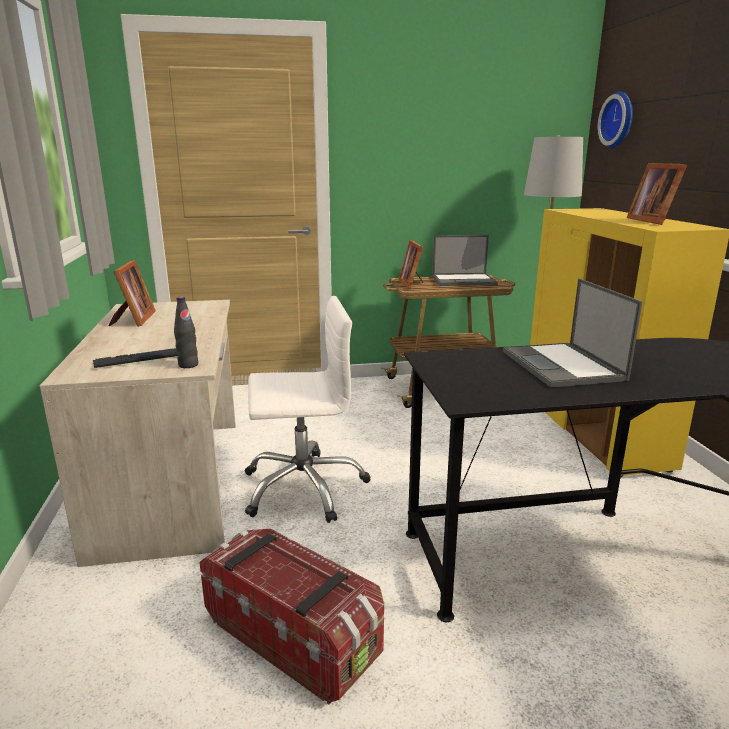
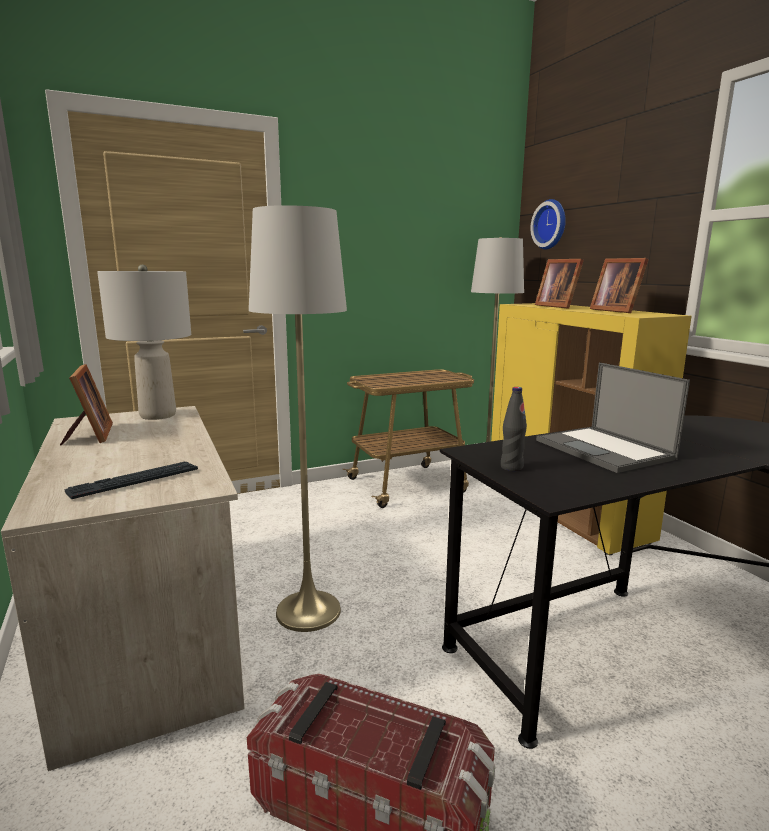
camera: 15 degrees left, 5 degrees down
(188, 365) = (196, 484): black bottle -> black bottle (511, 467)
(194, 306) = (157, 415): none -> grey table lamp
(303, 487) = (308, 611): white office chair -> grey floor lamp
(412, 284) = (376, 381): picture frame -> picture frame (557, 306)
(464, 280) = (424, 375): laptop -> none

